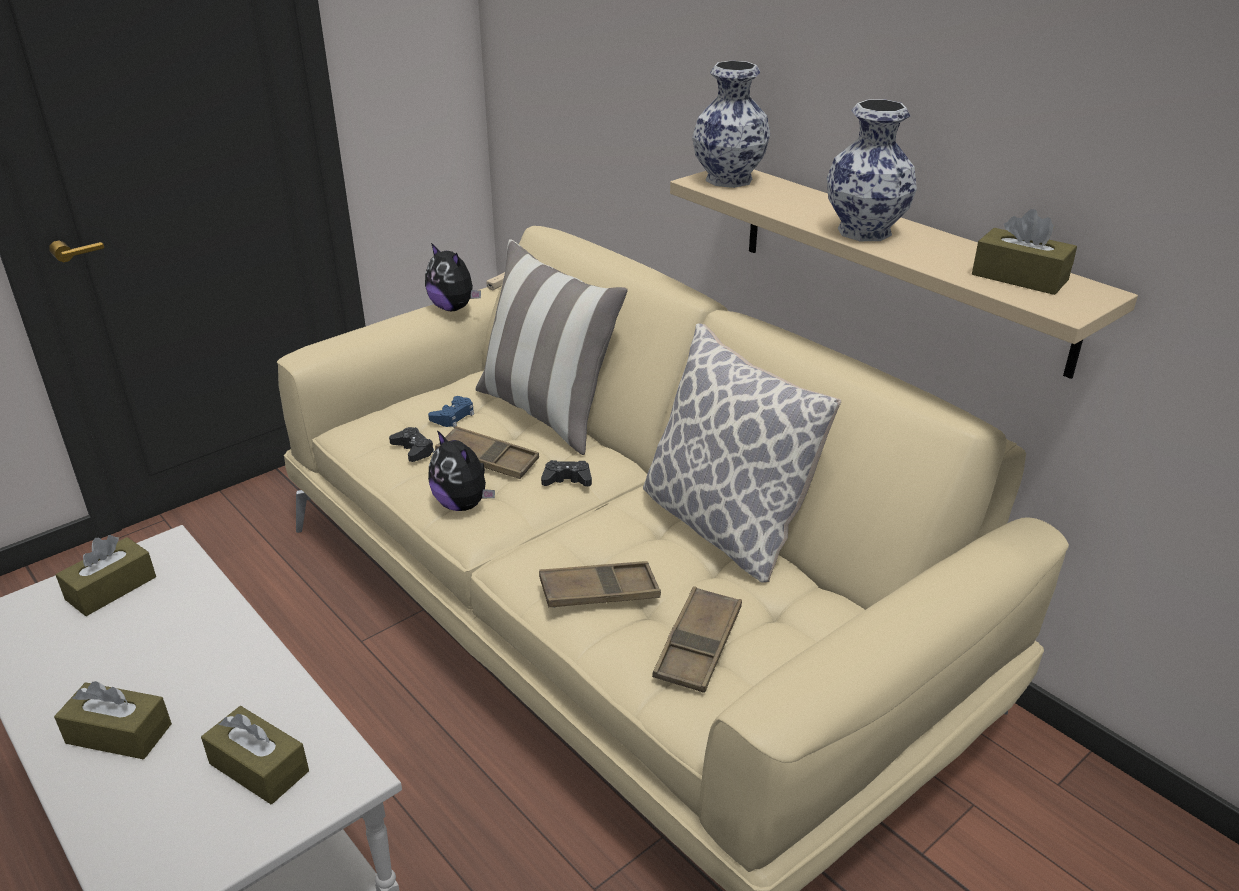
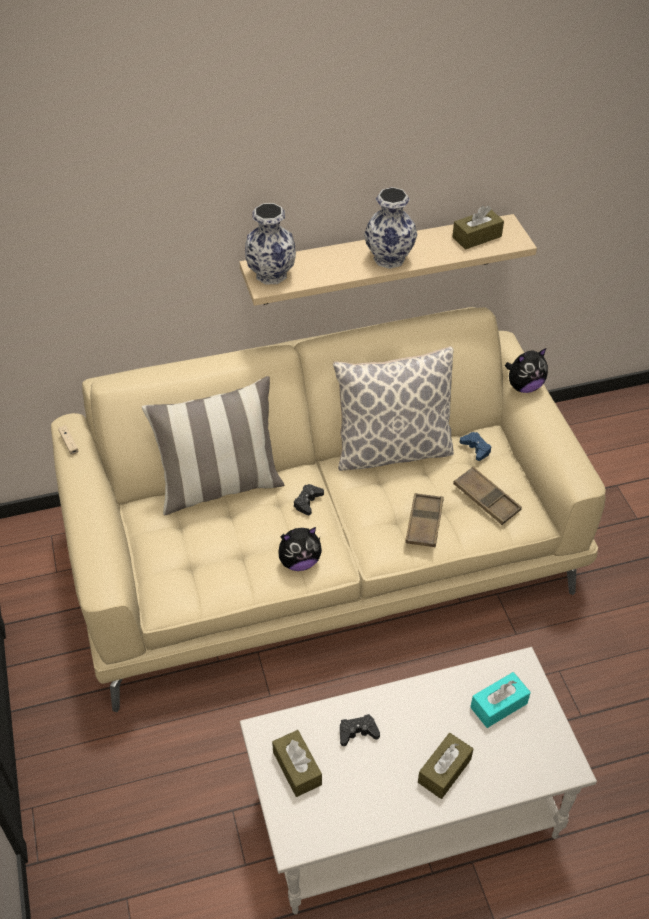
camera: 65 degrees left, 15 degrees up
(259, 767) = (498, 705): brown tissue box -> turquoise tissue box
(413, 449) = (220, 571): black game controller -> black game controller (357, 732)
(453, 416) = (191, 537): blue game controller -> blue game controller (476, 449)
(454, 308) = (90, 483): plush toy -> plush toy (524, 386)
(487, 459) = (259, 534): brown tray -> none

